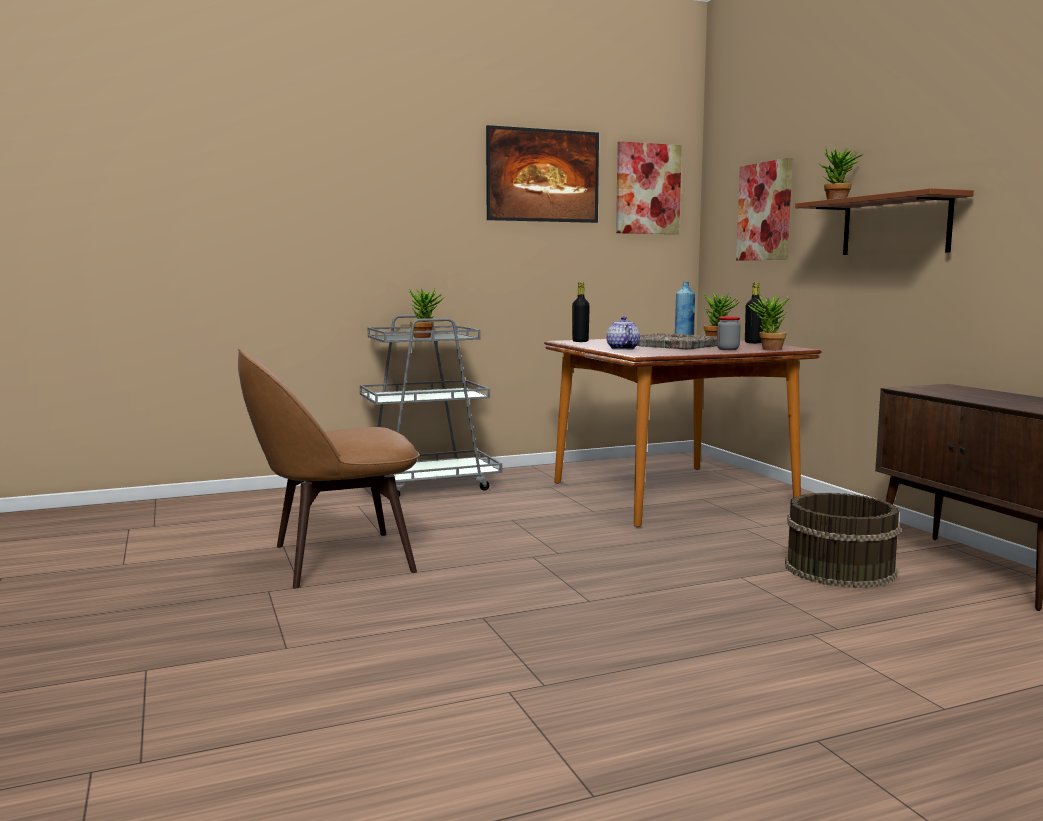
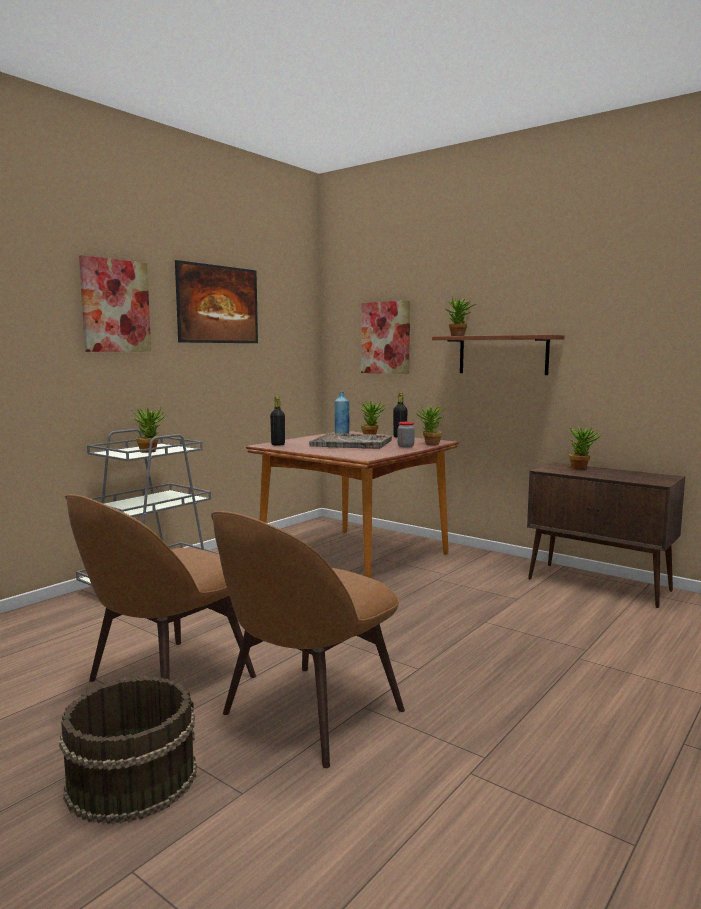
camera: 30 degrees left, 0 degrees up
(420, 610) = (308, 715): none -> brown chair
(622, 349) = (334, 452): teapot -> none
(647, 189) = (288, 316): picture -> picture (115, 306)
(839, 569) = (529, 601): brown bucket -> brown bucket (132, 779)
(974, 391) = (582, 468): none -> potted plant

